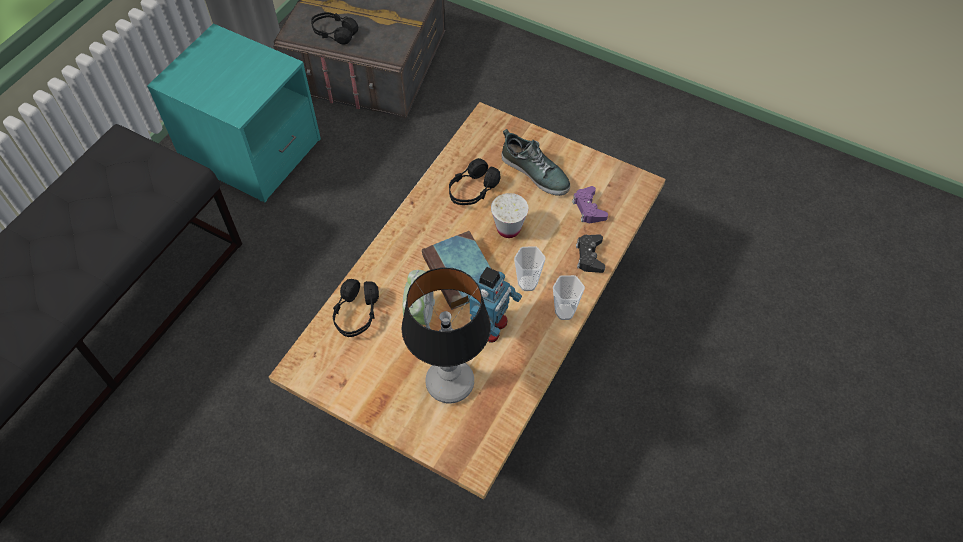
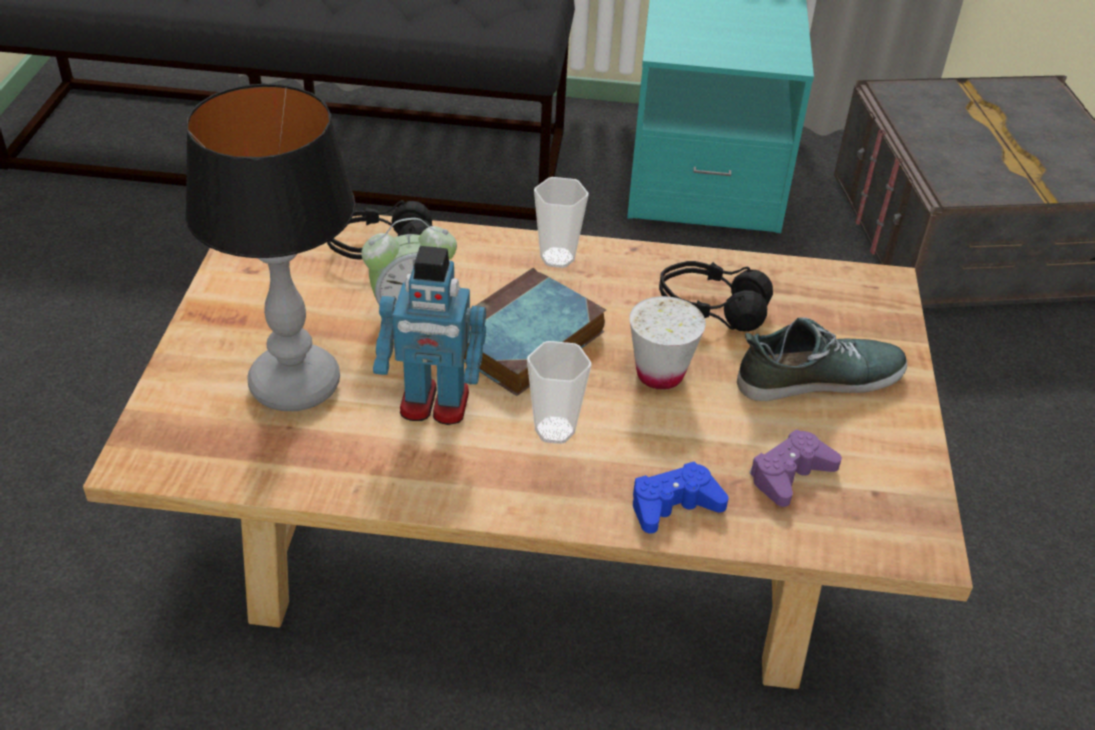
camera: 65 degrees right, 15 degrees down
(334, 33) = (932, 126): black headphones -> none
(535, 171) = (818, 377): shoe -> shoe turned 120 degrees counterclockwise
(564, 312) = (519, 499): cup -> cup (557, 258)
(589, 256) = (674, 505): black game controller -> blue game controller

